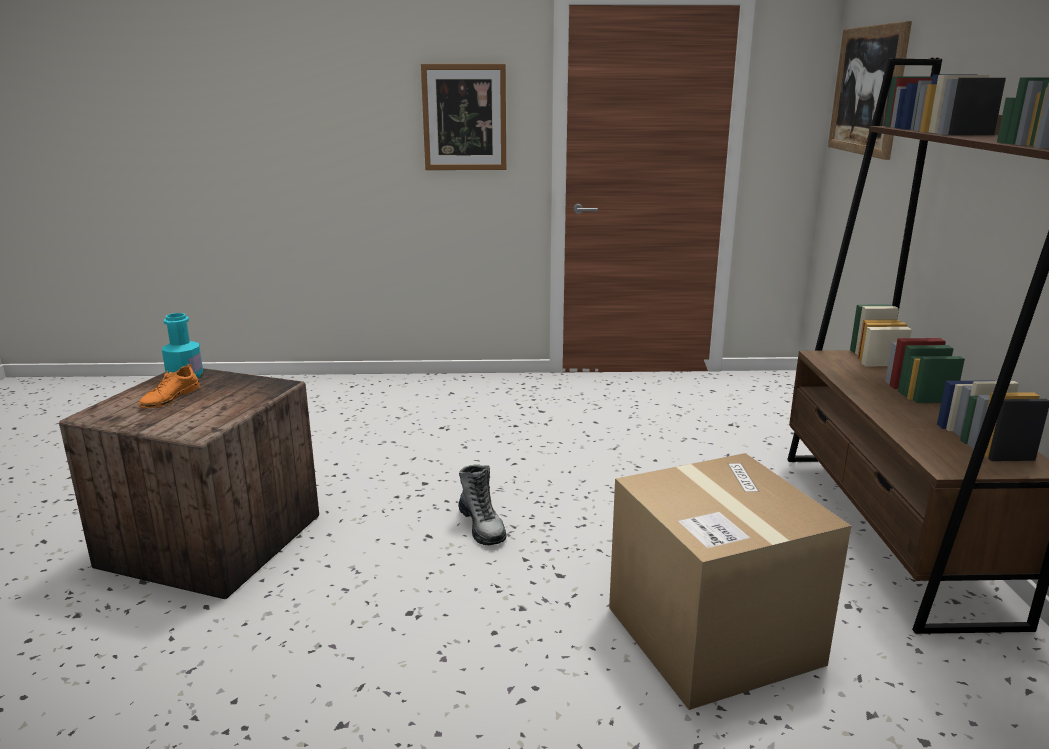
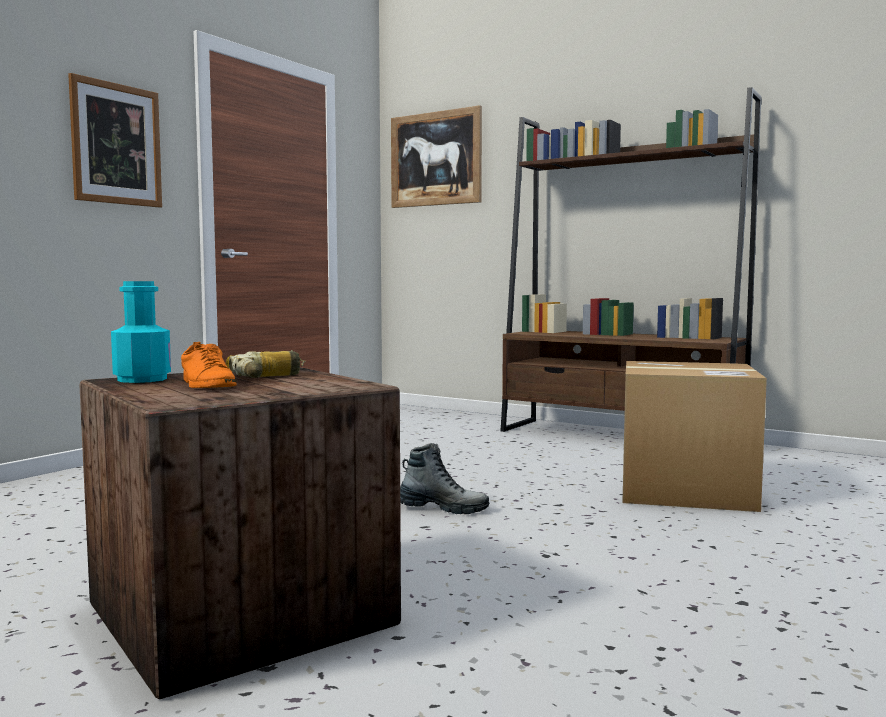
camera: 55 degrees left, 15 degrees down
(223, 398) = (270, 376): none -> power drill

